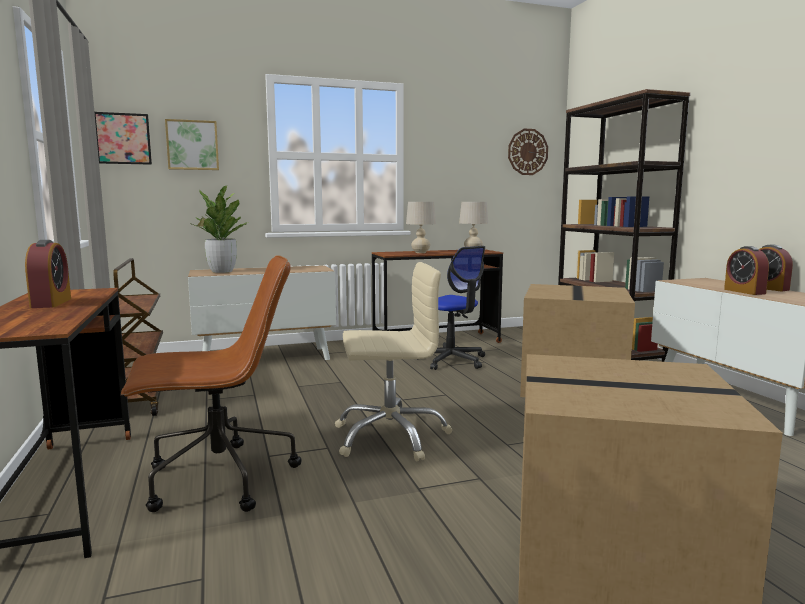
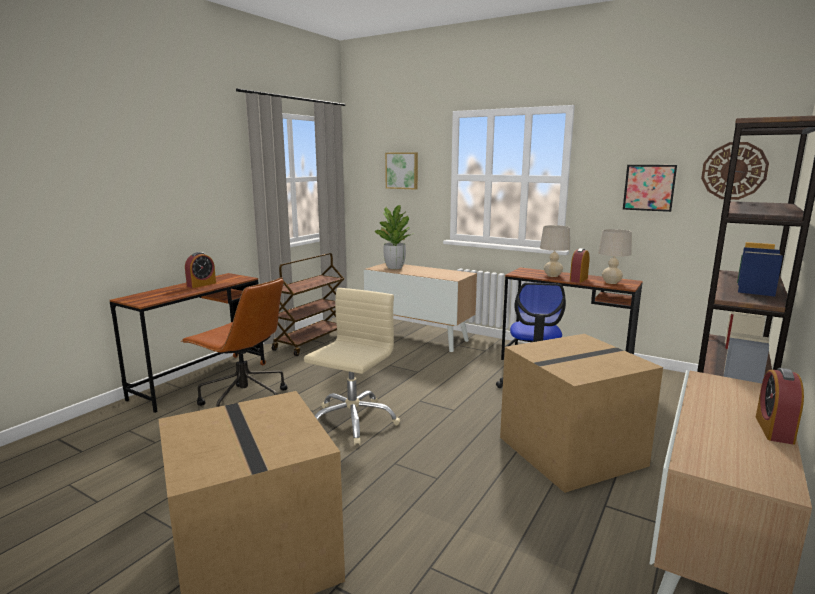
camera: 50 degrees right, 5 degrees up
(123, 138) = (364, 167): picture -> picture (649, 187)
(390, 436) = (352, 421): beige office chair -> beige office chair turned 105 degrees counterclockwise
(744, 291) = (706, 420): alarm clock -> alarm clock (578, 279)

